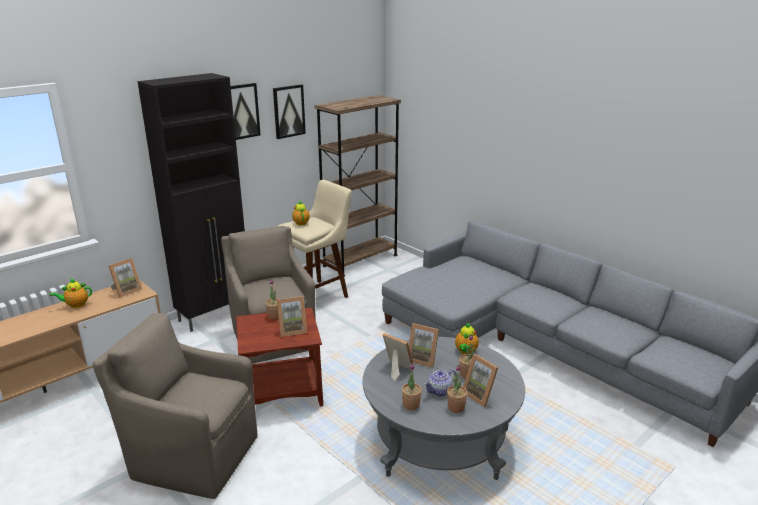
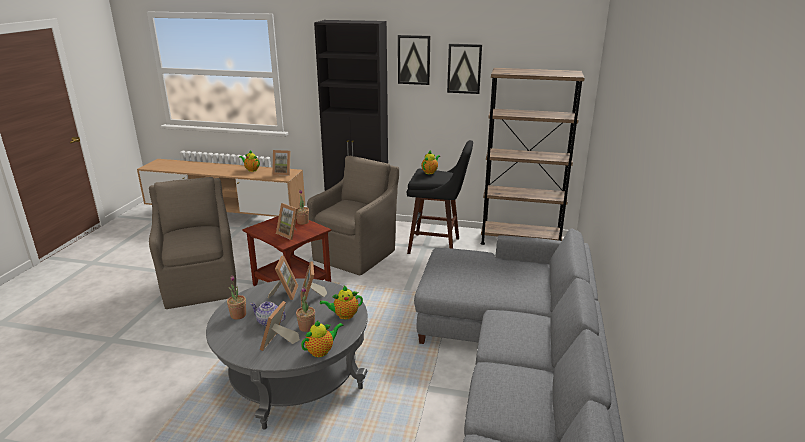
camera: 55 degrees right, 0 degrees up
(318, 294) = (438, 246): beige stool -> black stool
(456, 407) = (250, 336): potted plant -> none
(510, 377) = (321, 351): none -> teapot

